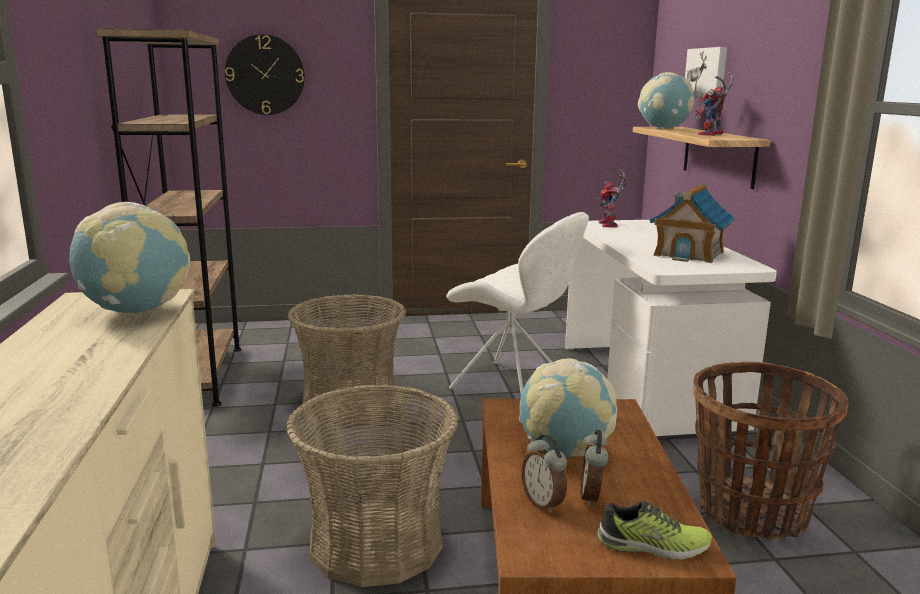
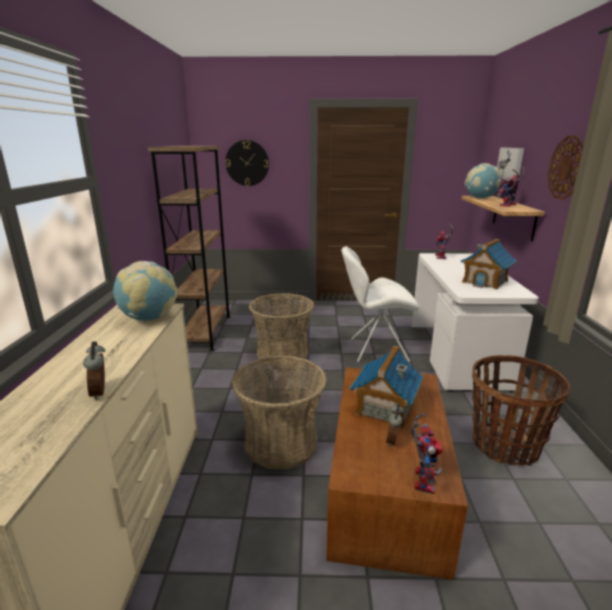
camera: 10 degrees right, 5 degrees up
(513, 386) = (376, 349): white chair -> white chair turned 135 degrees clockwise
(543, 503) = (364, 442): alarm clock -> alarm clock (101, 392)
(564, 451) = (384, 408): globe -> toy house
(653, 546) = (421, 478): shoe -> toy robot
(799, 68) = (566, 168): none -> wall clock

